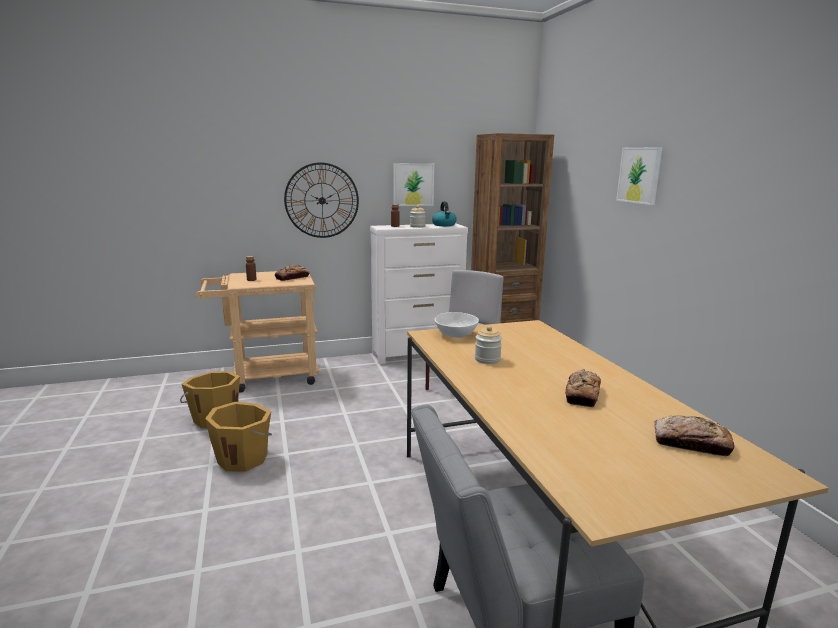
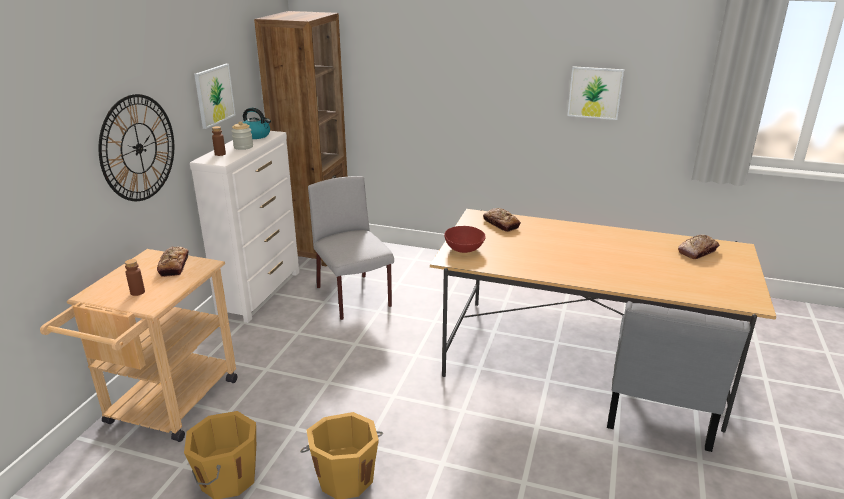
camera: 55 degrees left, 10 degrees up
(456, 335) = (464, 248): white bowl -> red bowl
(487, 359) = (530, 257): jar -> none
(582, 394) = (617, 251): bread -> bread (501, 224)
(639, 175) = (468, 57): picture -> picture (595, 92)

